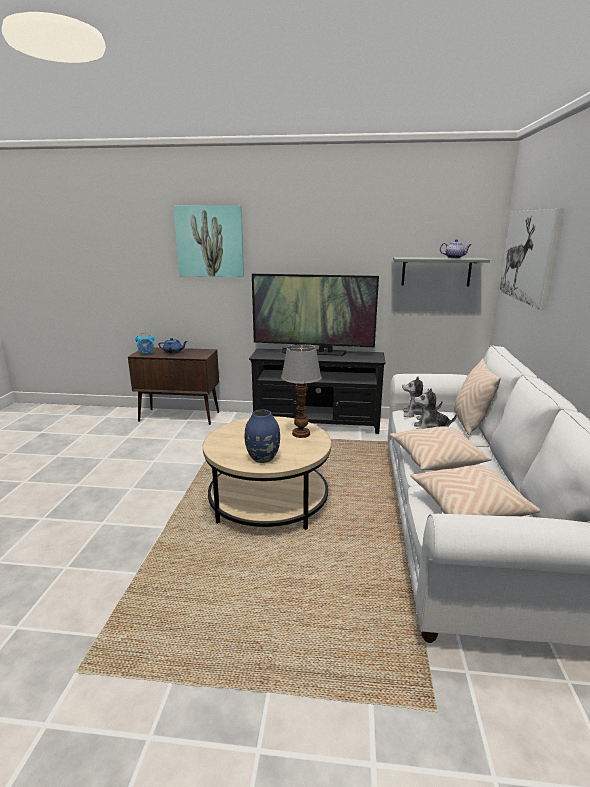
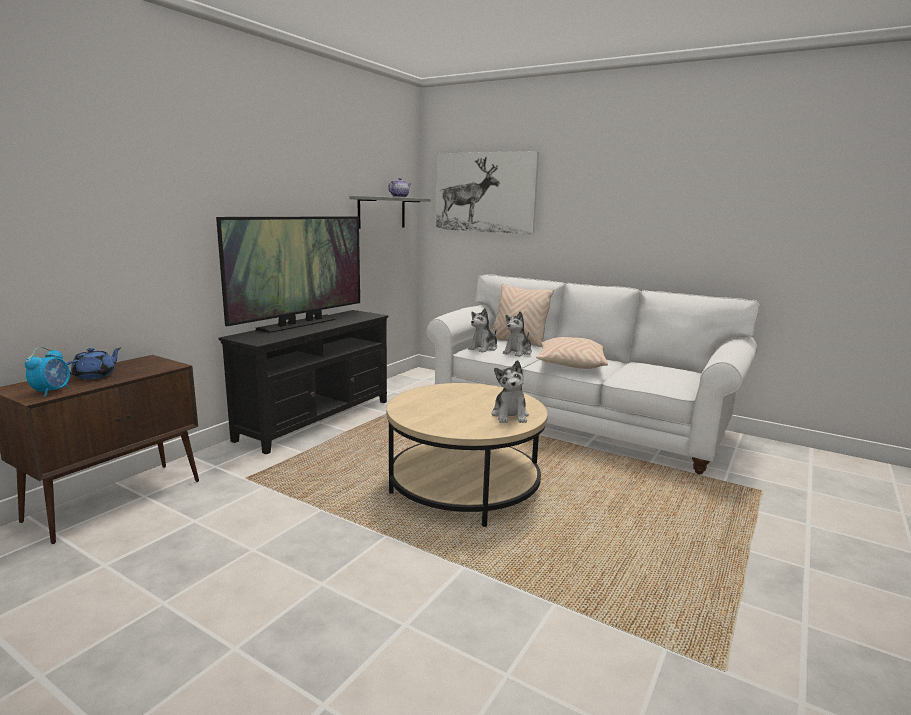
camera: 65 degrees left, 5 degrees down
(209, 241) = (125, 162): picture -> none
(263, 458) = (510, 415): blue vase -> plush toy
(300, 434) = (466, 392): table lamp -> none
(468, 507) = (655, 374): beige pillow -> none

